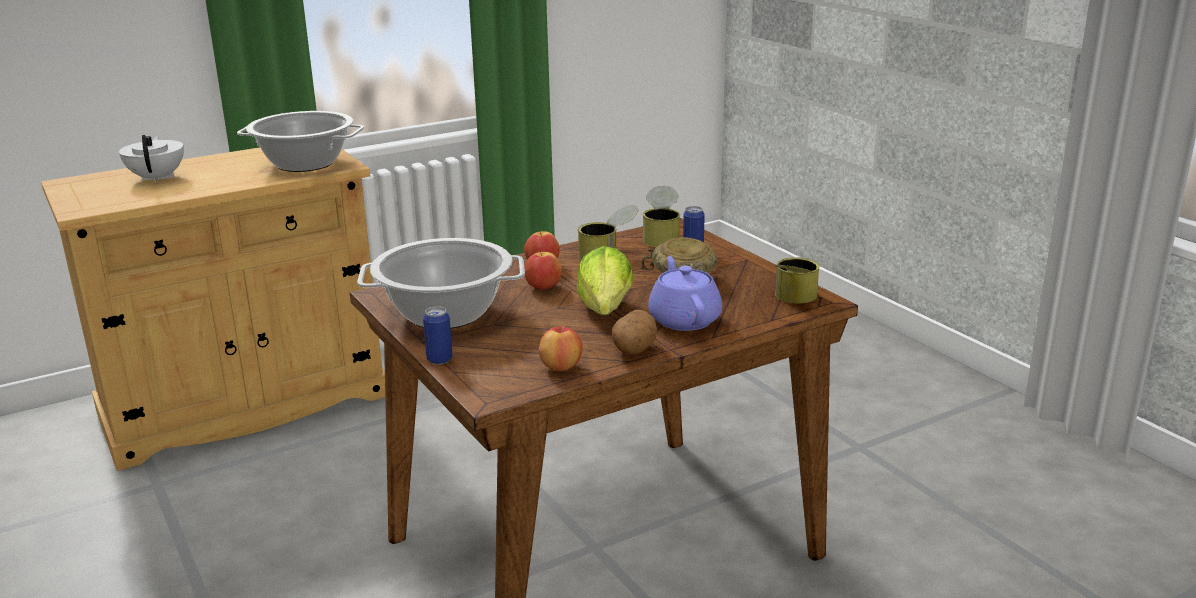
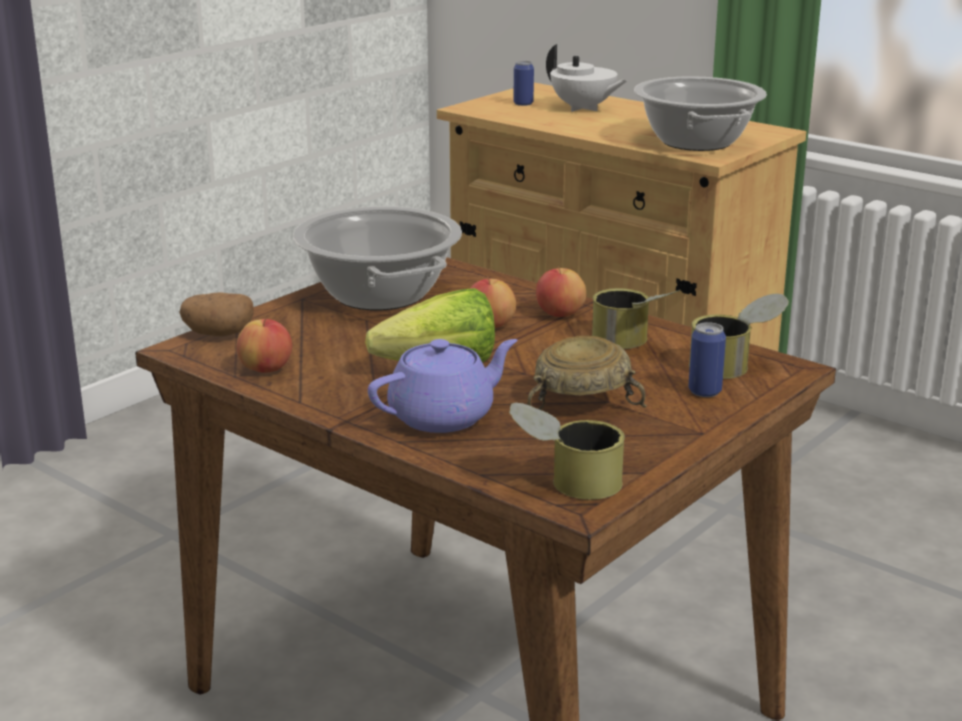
camera: 70 degrees right, 0 degrees up
(158, 178) = (583, 108): white teapot -> white teapot turned 75 degrees clockwise
(439, 359) = (262, 313): can -> can (523, 104)
(633, 350) = (331, 399): potato -> potato (218, 334)

